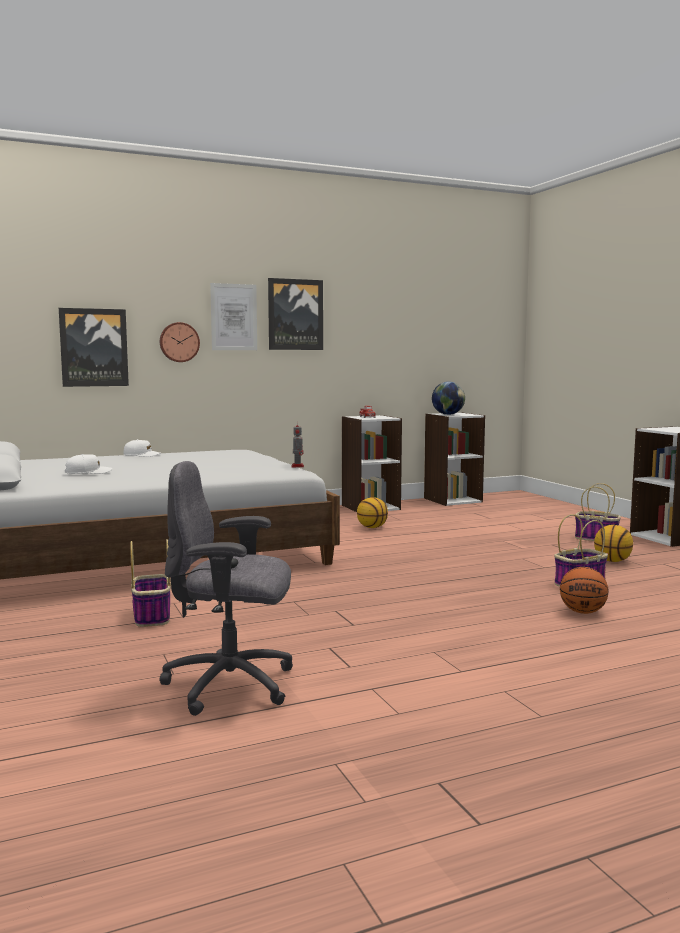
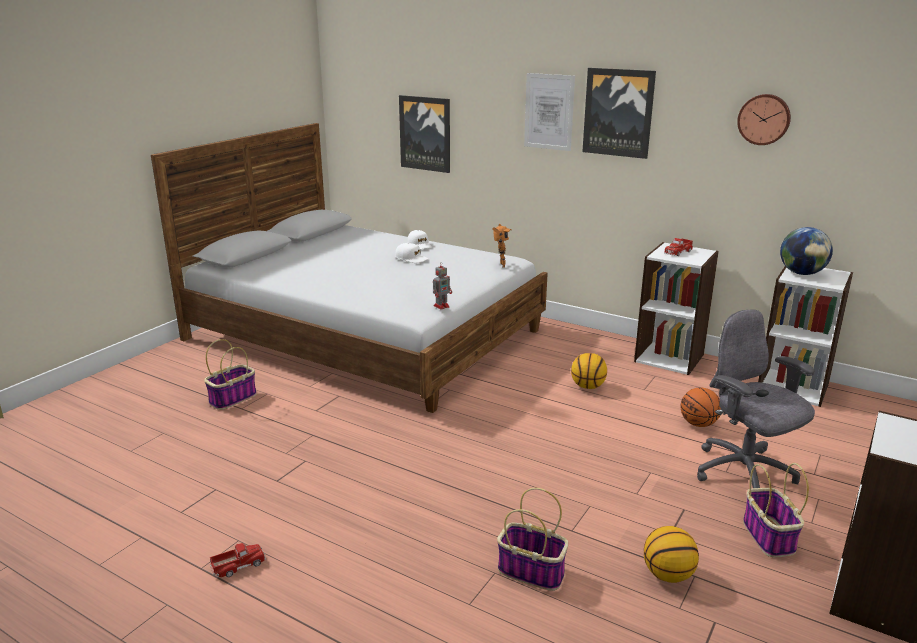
camera: 55 degrees right, 15 degrees up
(88, 472) = (314, 261): white cap -> white cap (411, 258)
(179, 342) = (495, 135): wall clock -> wall clock (764, 119)
(231, 685) = (120, 479): grey office chair -> grey office chair (744, 473)
(248, 451) = (500, 265): none -> toy robot
(474, 657) = (238, 565): none -> toy truck
(582, 612) = (424, 598): basketball -> basketball (698, 424)

